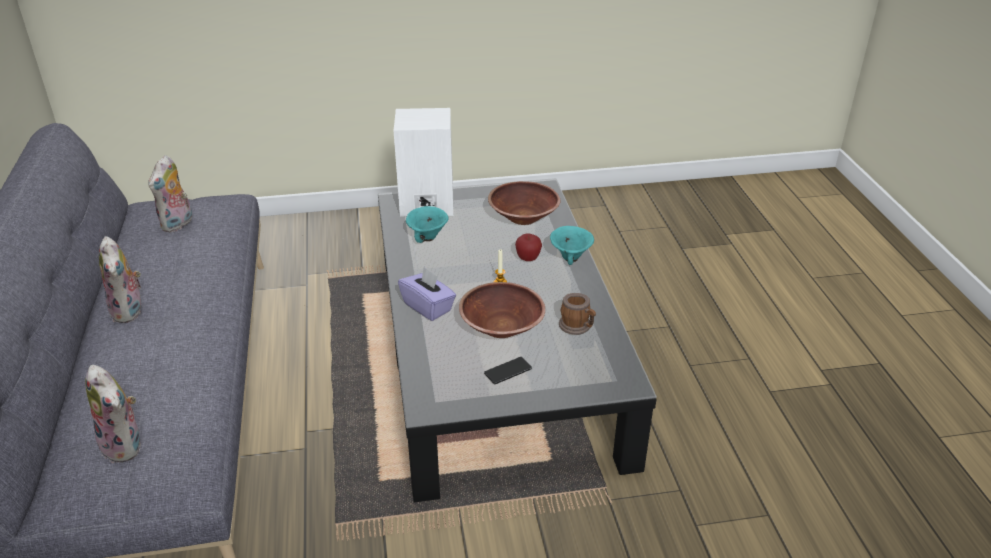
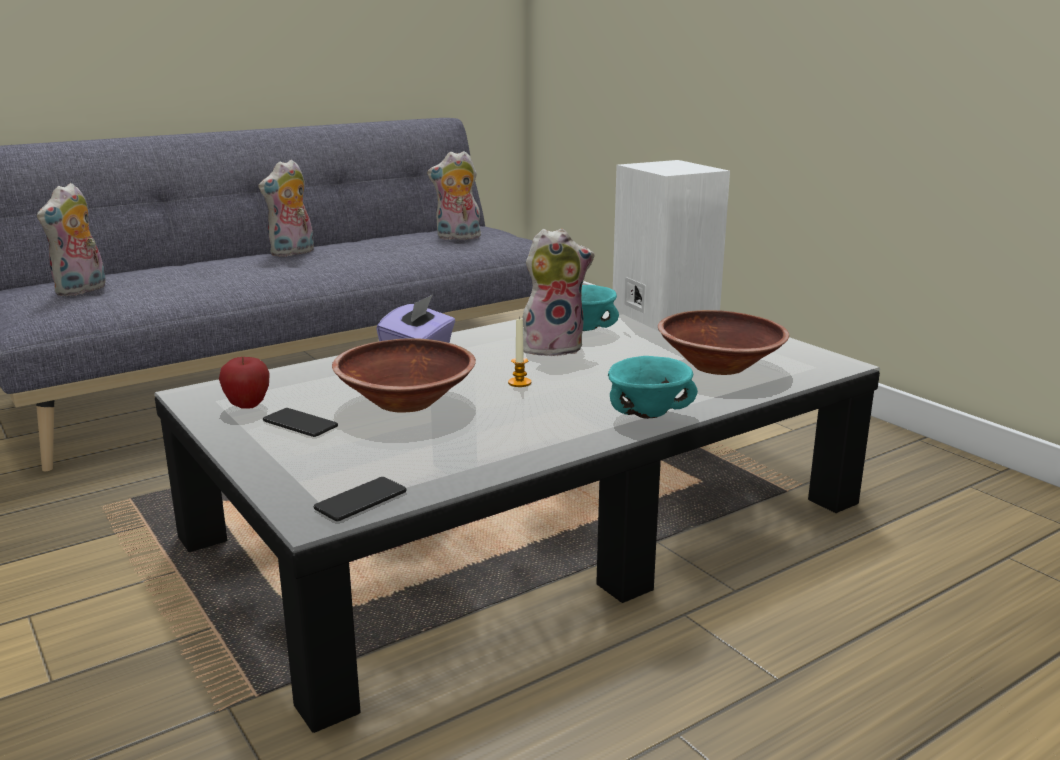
camera: 65 degrees right, 15 degrees down
(451, 256) = (553, 347): none -> plush toy
(528, 259) = (606, 388): apple -> apple (247, 406)
(577, 327) = (453, 450): mug -> none
(619, 367) = (361, 500): none -> phone

